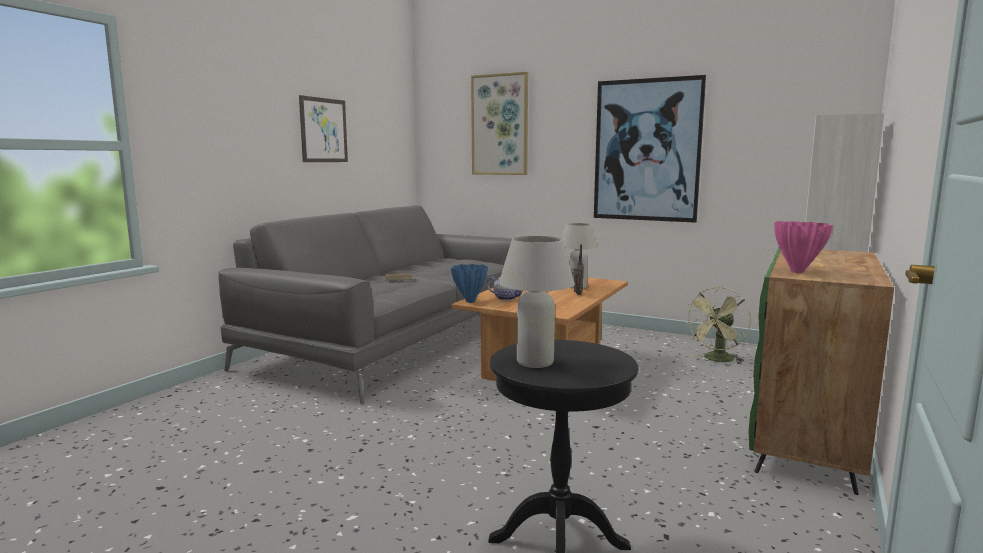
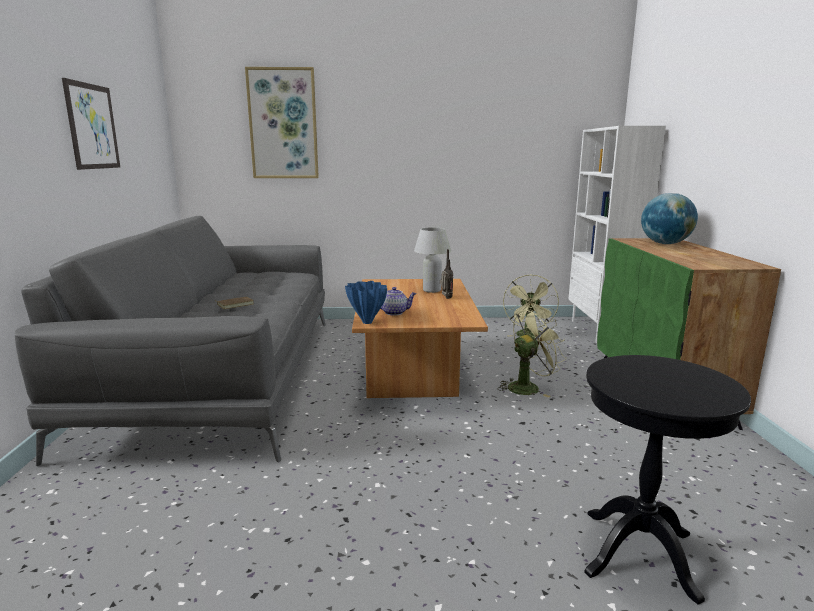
camera: 30 degrees left, 5 degrees up
(535, 362) = (652, 389): white table lamp -> none
(646, 401) = (528, 387): none -> green fan
(647, 150) = (441, 153): picture -> none
(798, 272) = (696, 262): pink vase -> none
(831, 255) = (665, 244): none -> globe

